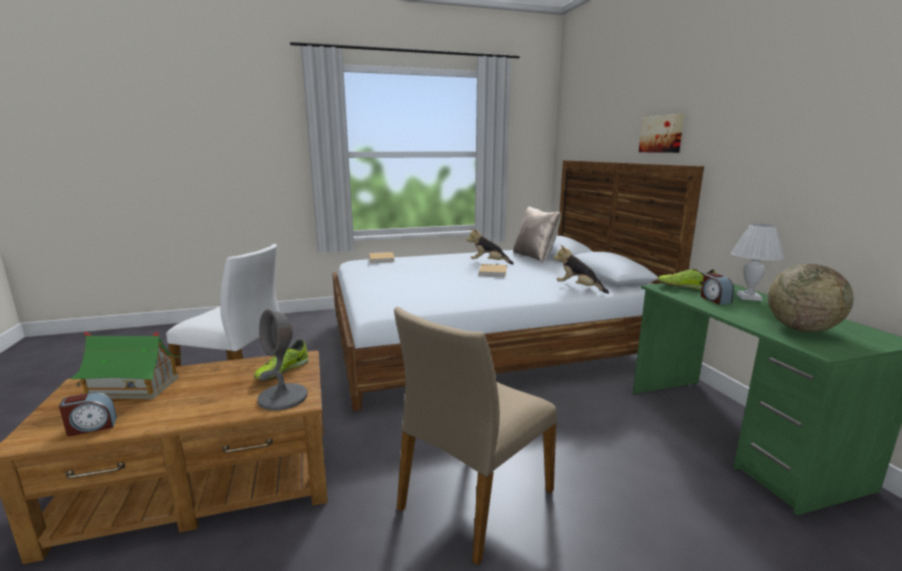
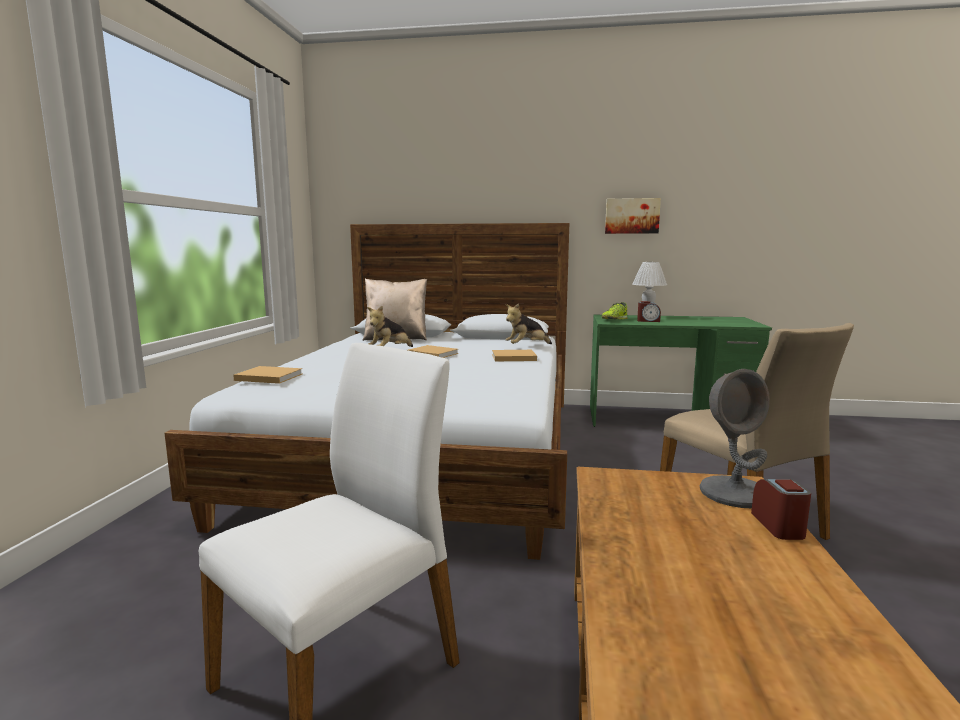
camera: 65 degrees left, 5 degrees down
(92, 427) = (860, 653): alarm clock -> alarm clock (779, 526)
(132, 387) = (682, 622): toy house -> none
(282, 371) = (649, 490): shoe -> none
(517, 290) = (512, 357): none -> beige book
(662, 134) = (506, 196): picture -> picture (632, 216)
(801, 329) = (716, 321): globe -> none

